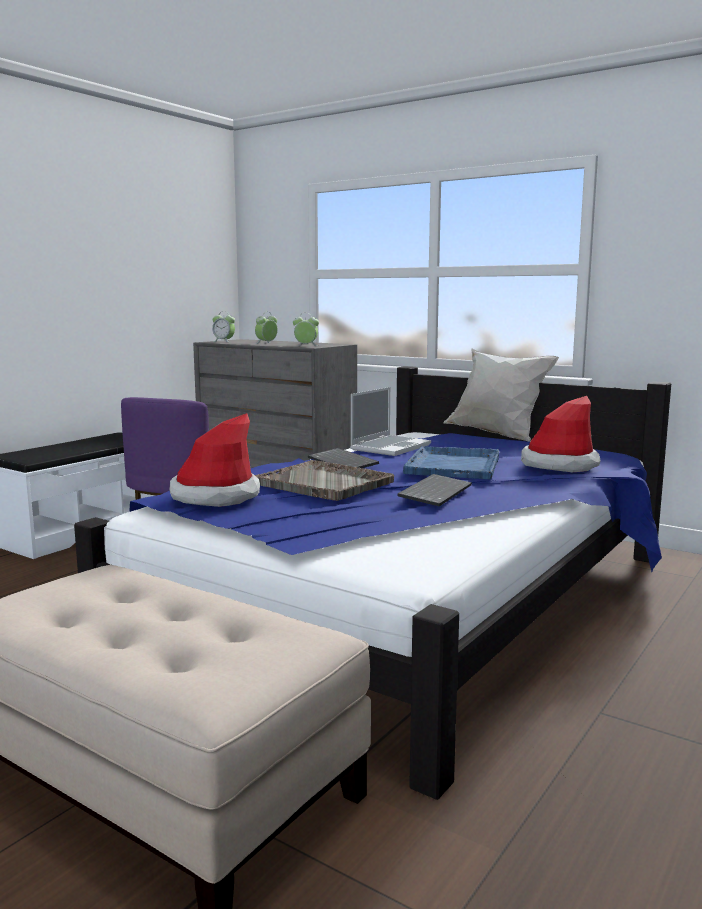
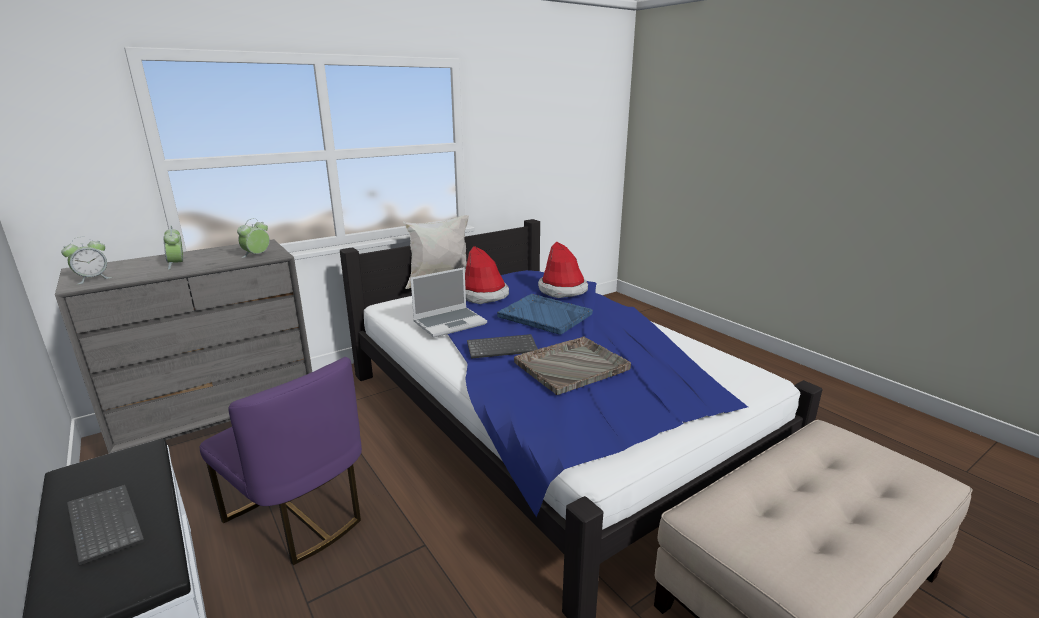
camera: 70 degrees left, 10 degrees up
(215, 496) = (593, 417): hat -> hat (483, 295)
(390, 447) = (450, 323): laptop -> laptop turned 90 degrees clockwise
(434, 492) = (618, 335): keyboard -> keyboard (102, 524)

